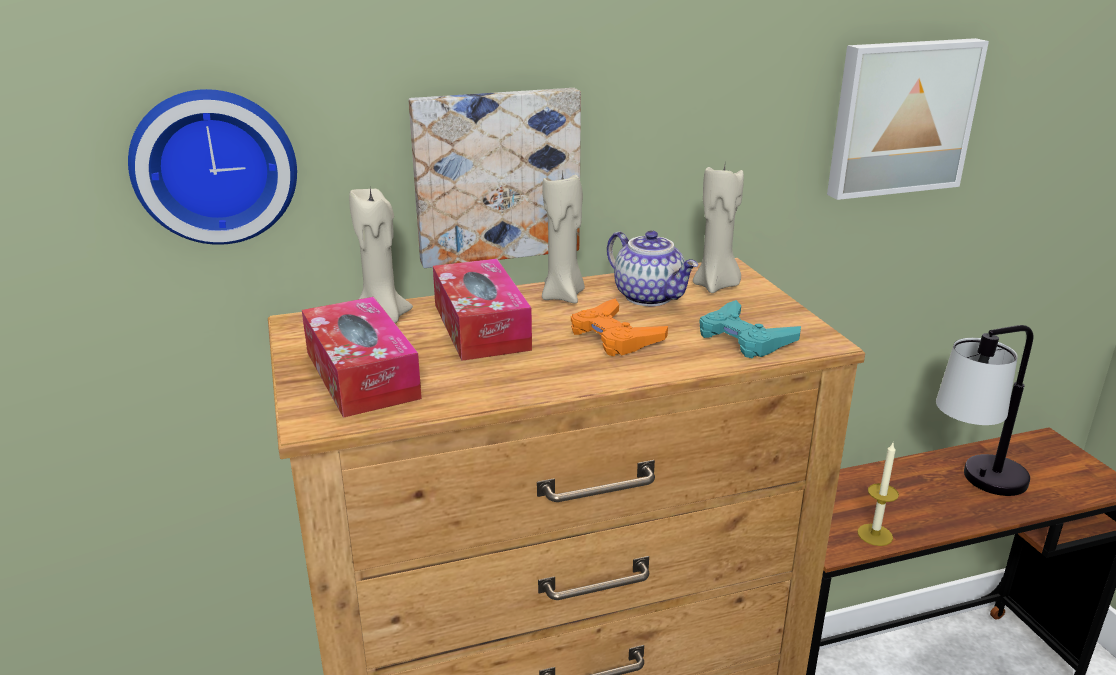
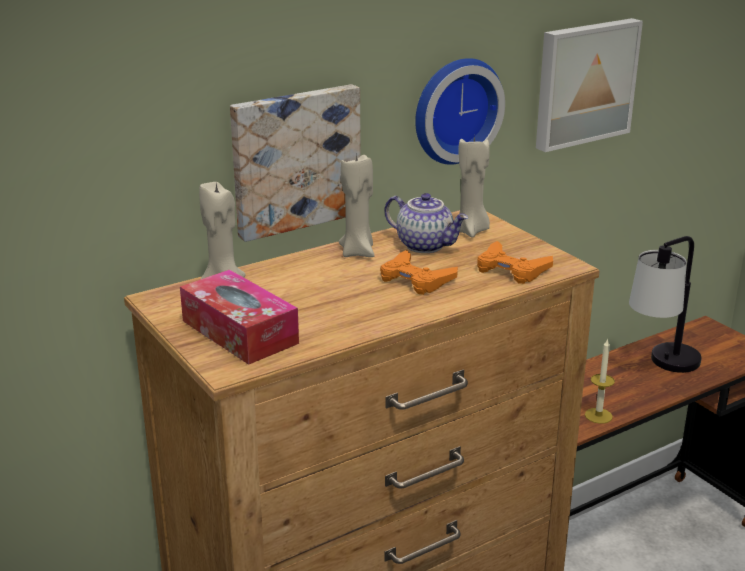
camera: 15 degrees left, 0 degrees up
(215, 165) = (81, 175): wall clock -> wall clock (454, 109)
(481, 326) = (308, 284): tissue box -> none
(744, 338) = (511, 269): turquoise game controller -> orange game controller

